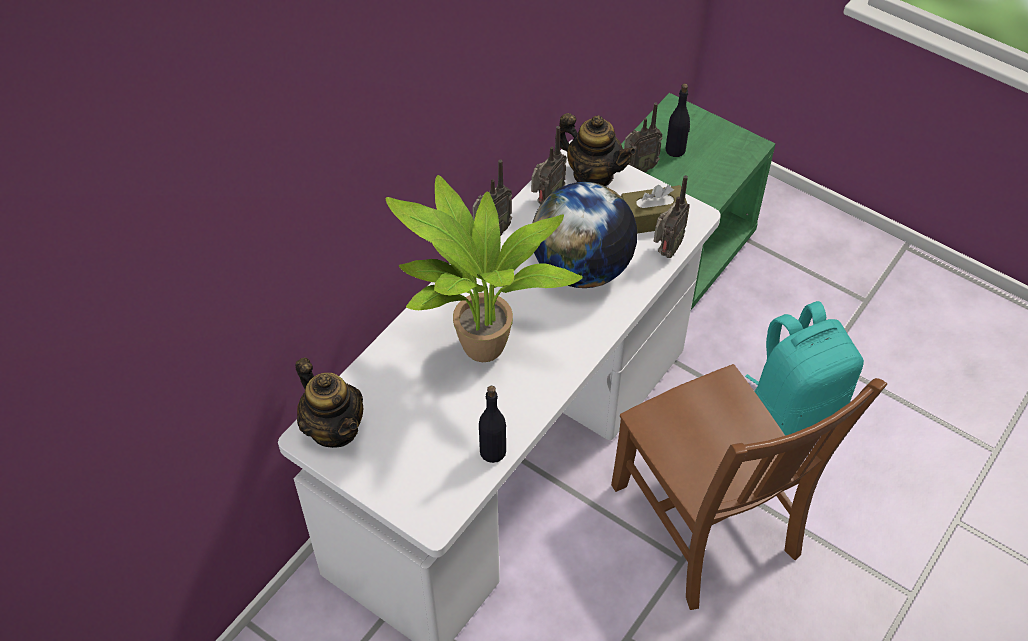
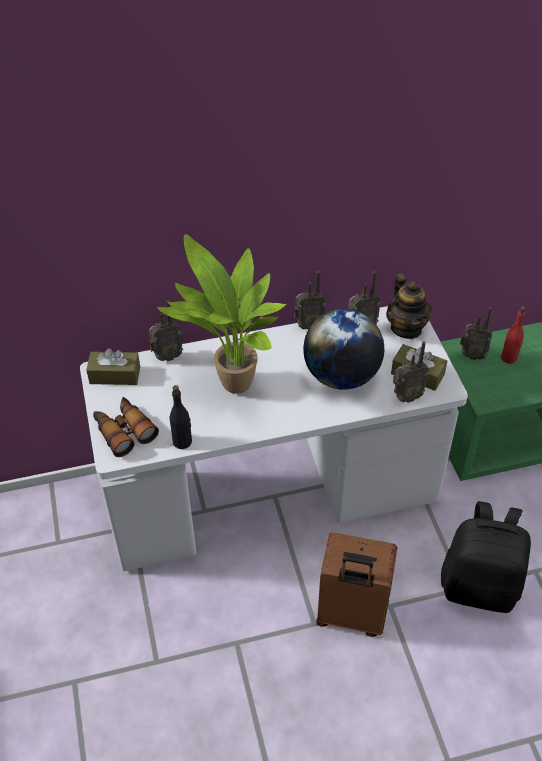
camera: 40 degrees right, 5 degrees down
(334, 428) = (115, 375): teapot -> brown tissue box
(371, 367) = (166, 356): none -> radio
(415, 484) = (124, 431): none -> binoculars
(675, 150) = (509, 358): black bottle -> red bottle
(707, 525) = (351, 615): brown chair -> brown suitcase
(793, 409) = (479, 586): turquoise backpack -> black backpack

